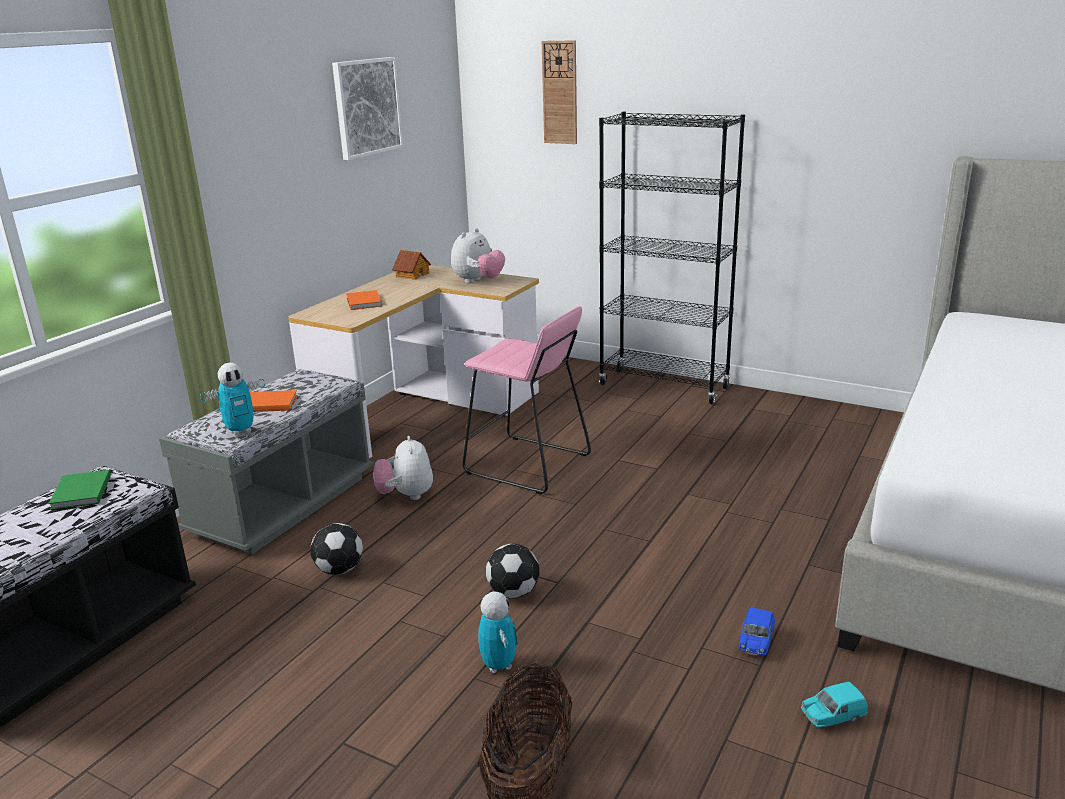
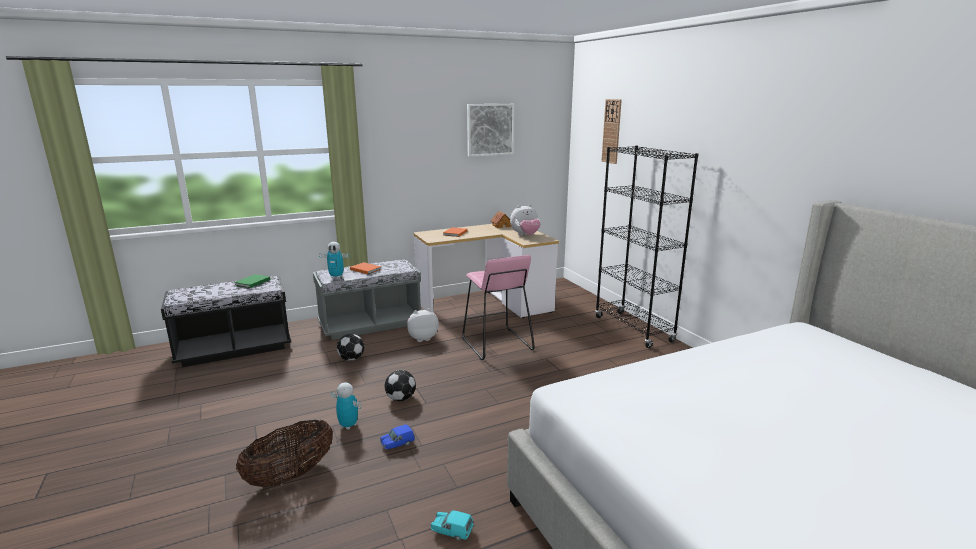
camera: 35 degrees right, 5 degrees down
(406, 495) = (422, 338): plush toy -> plush toy turned 45 degrees clockwise
(498, 665) = (348, 425): toy robot -> toy robot turned 75 degrees counterclockwise
(755, 643) = (472, 476): blue toy car -> blue toy car (397, 444)

